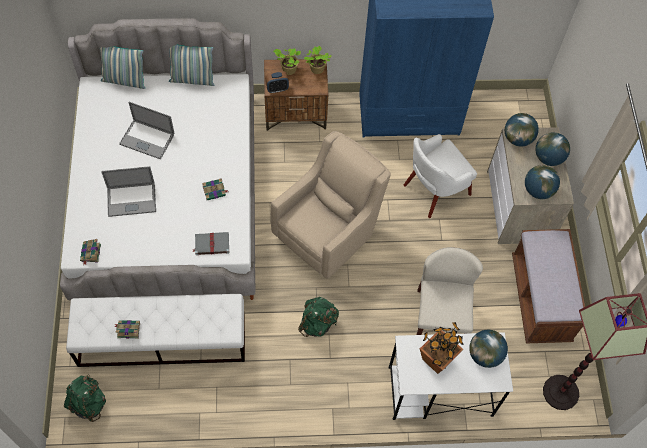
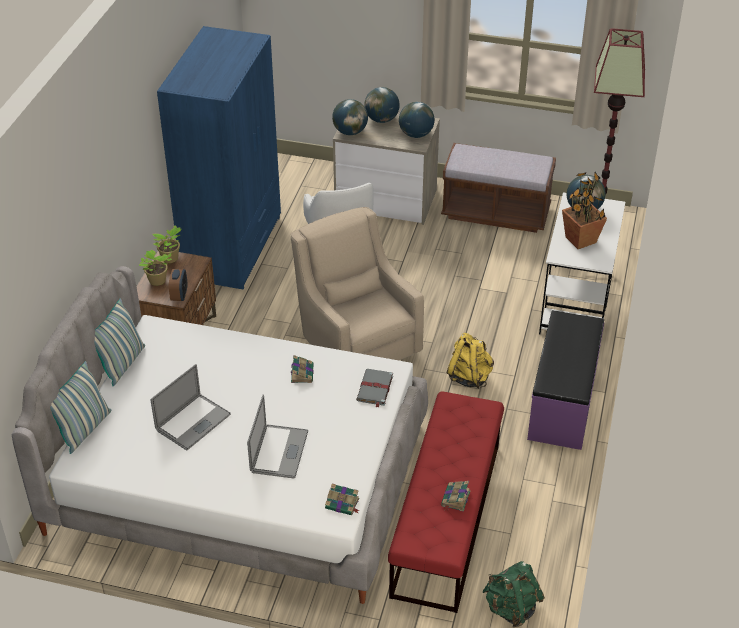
camera: 70 degrees left, 20 degrees down
(163, 340) = (446, 518): white bench -> red bench
(311, 402) = (564, 402): none -> purple bench
(317, 323) = (469, 377): green backpack -> yellow backpack
(439, 317) = (492, 284): beige chair -> none

